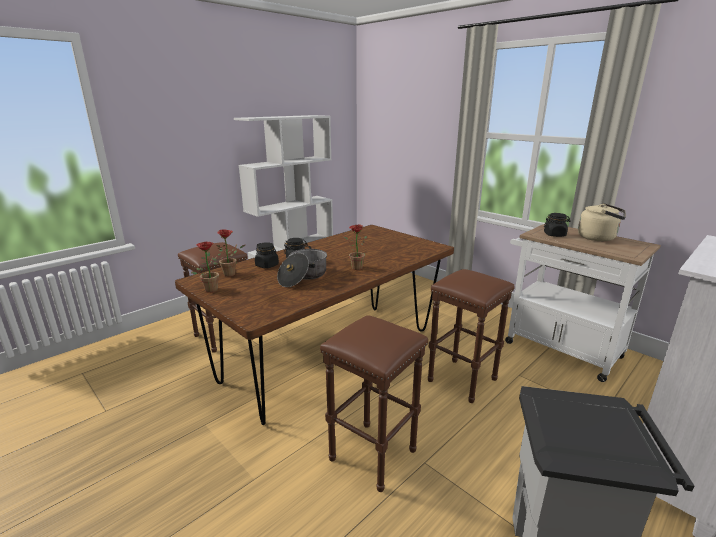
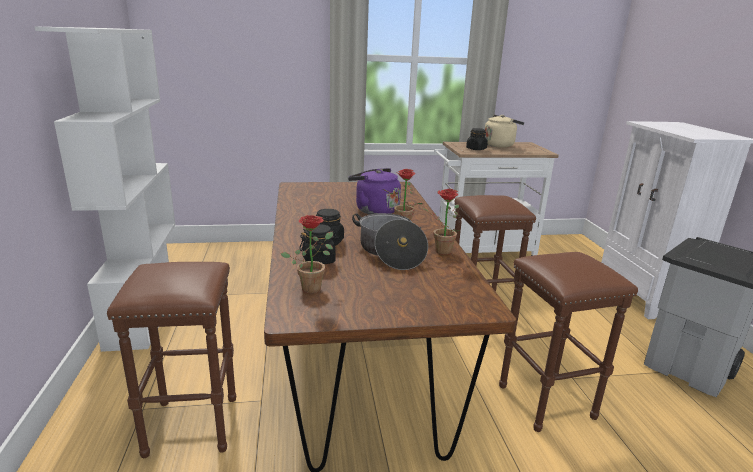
camera: 55 degrees left, 0 degrees up
(210, 289) = (348, 313): potted plant -> potted plant (439, 251)
(369, 255) = (374, 210): none -> purple kettle

